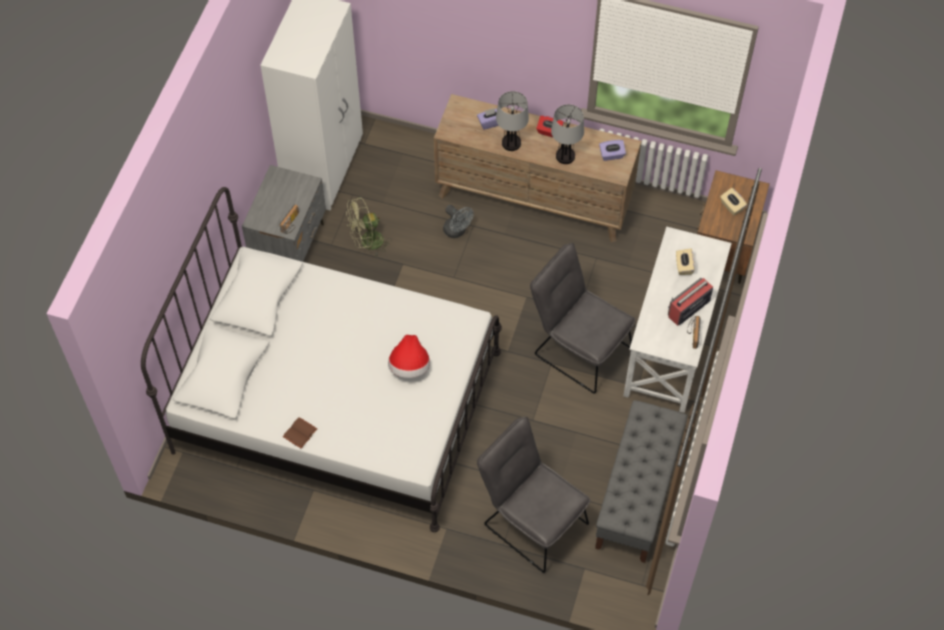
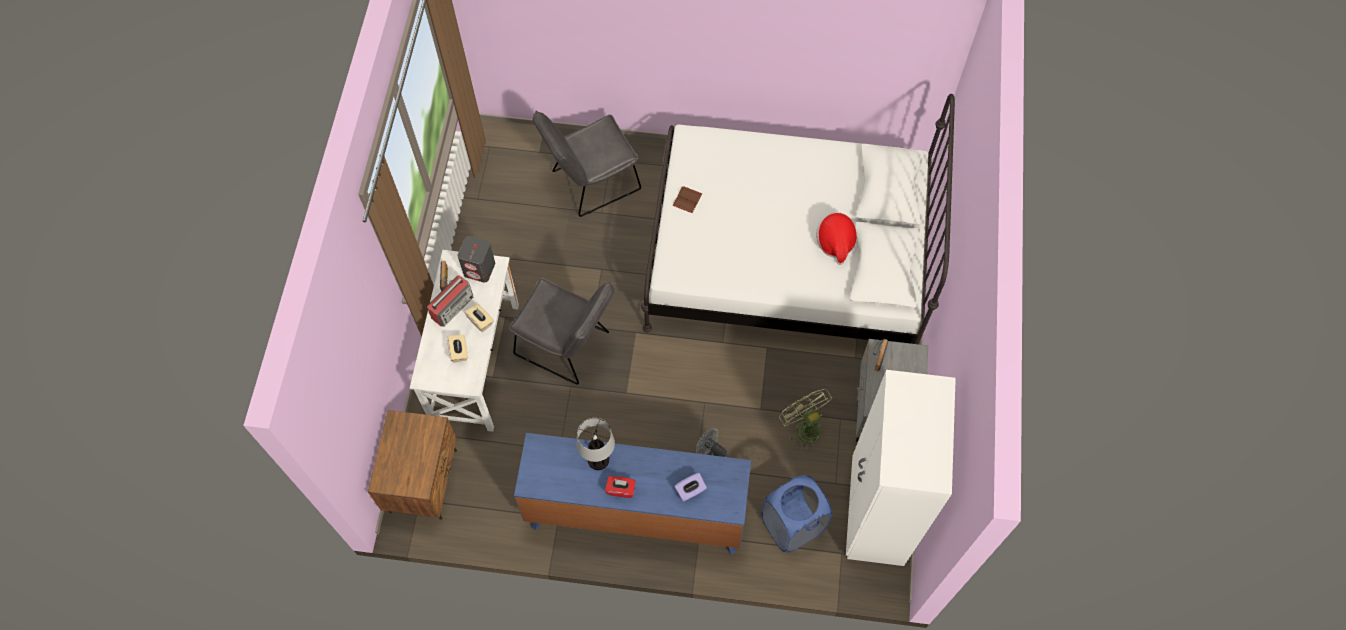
camera: 170 degrees right, 5 degrees up
(300, 434) = (800, 147): brown book -> brown book (686, 199)
(367, 243) = (803, 427): green fan -> green fan turned 90 degrees counterclockwise
(400, 169) = (792, 525): none -> blue laundry basket
(409, 366) = (717, 221): hat -> hat (835, 242)
(511, 143) = (661, 466): table lamp -> none
(530, 520) = (590, 183): grey chair -> grey chair turned 120 degrees clockwise
(534, 198) = (635, 512): brown dresser -> blue dresser
(611, 155) = (546, 470): purple tissue box -> none
(637, 495) = (498, 217): grey bench -> none
(659, 341) = (480, 269): none -> grey speaker
(731, 206) = (410, 454): beige tissue box -> beige tissue box (481, 321)

